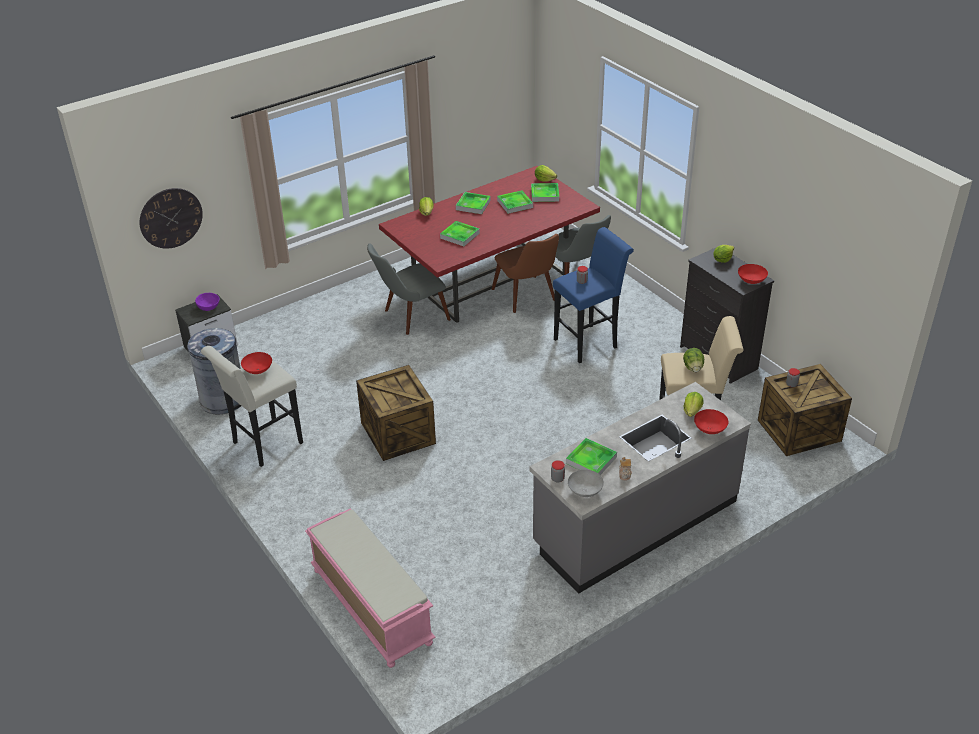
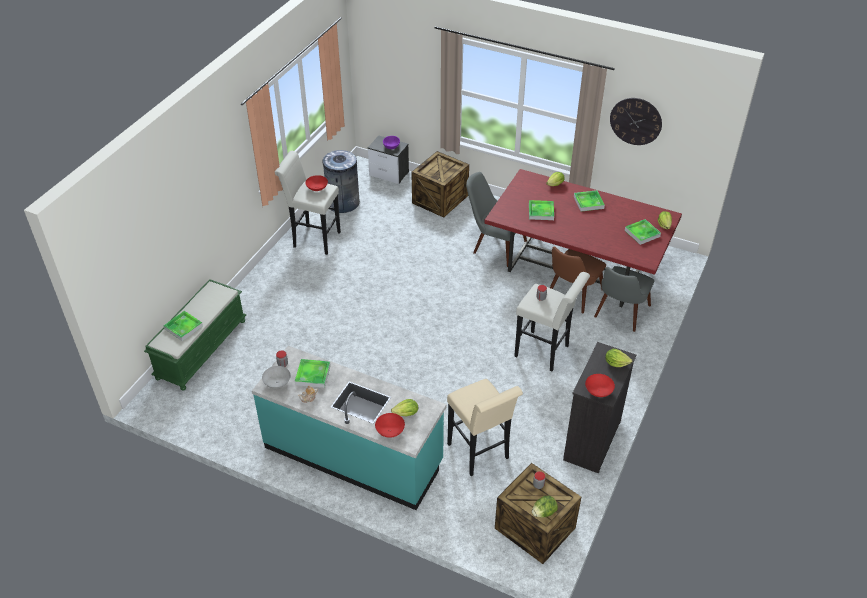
camera: 60 degrees right, 5 degrees up
(171, 218) = (388, 73): wall clock -> wall clock (635, 121)
(370, 606) = (201, 348): pink bench -> green bench
(396, 433) = (365, 292): crate -> crate (439, 199)
(515, 204) = (612, 223): tray -> tray (183, 327)
(589, 342) = (545, 352): blue stool -> white stool
(635, 523) = (354, 454): grey counter -> turquoise counter
(693, 368) = (476, 401): lettuce -> lettuce (544, 512)

